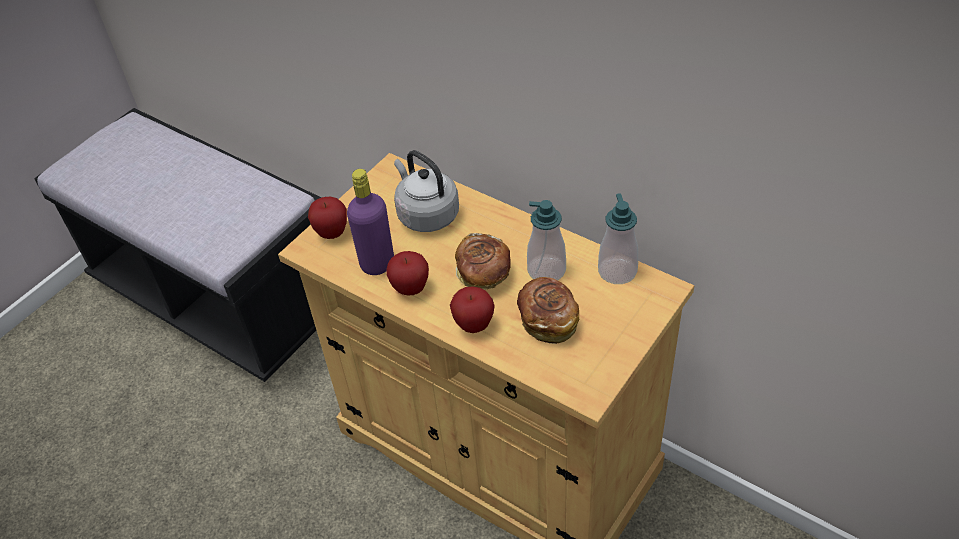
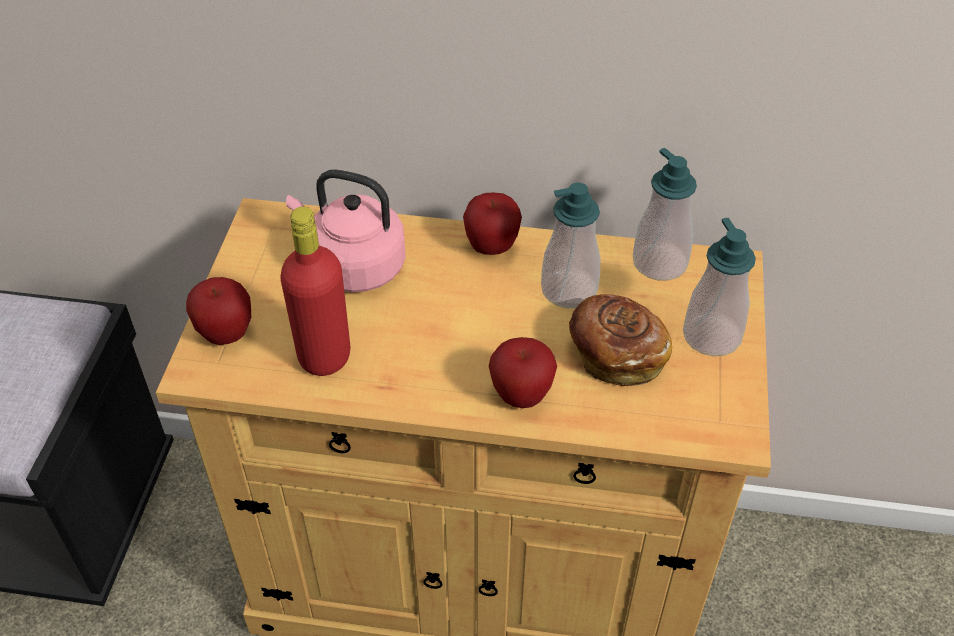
camera: 30 degrees left, 0 degrees up
(377, 263) = (324, 356): purple bottle -> red bottle
(410, 289) = (397, 376): apple -> apple (491, 247)
(426, 214) = (353, 266): grey kettle -> pink kettle
(483, 274) = (488, 322): bread -> none
(617, 329) = (711, 336): none -> soap dispenser

